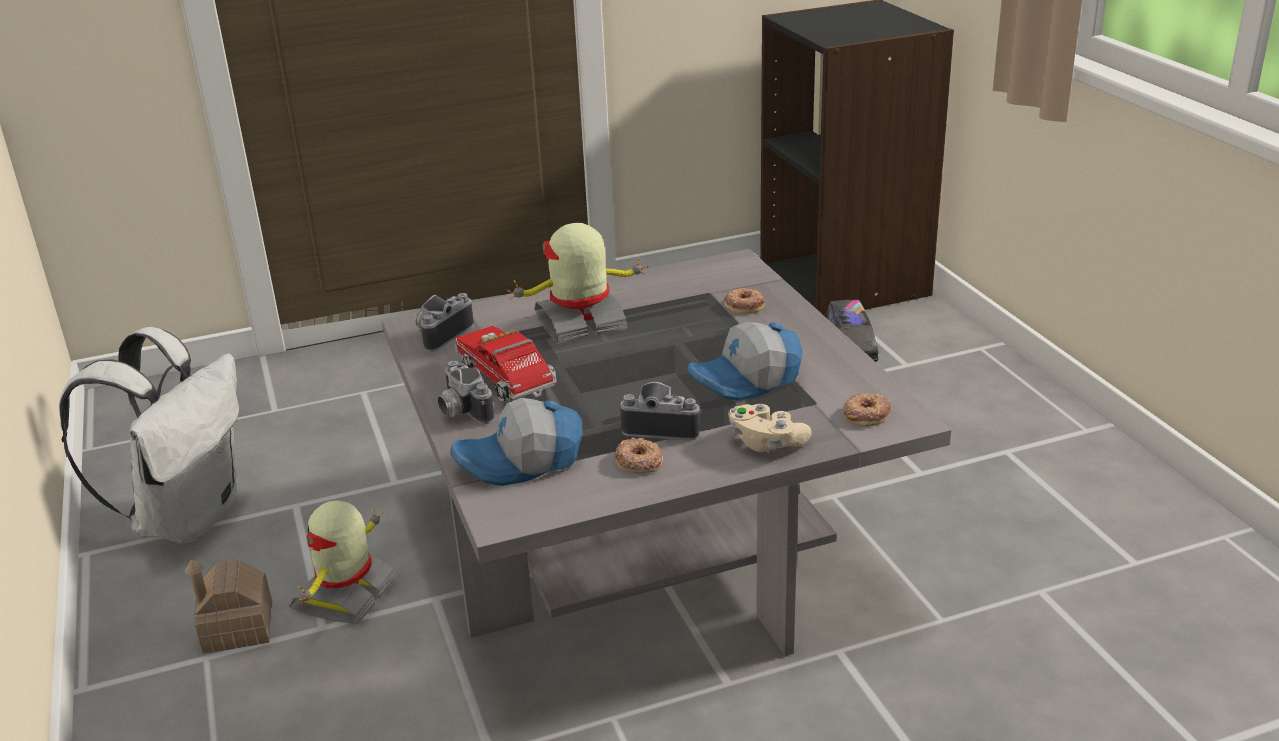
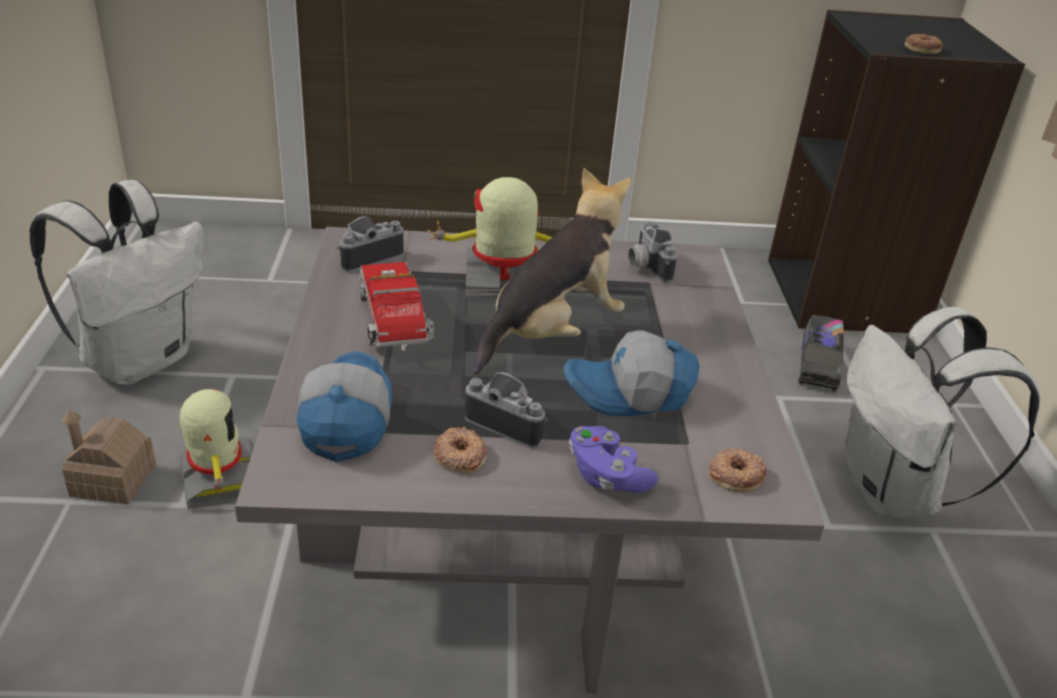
camera: 15 degrees right, 5 degrees up
(347, 596) = (220, 480): toy robot -> toy robot turned 120 degrees clockwise
(460, 412) = (327, 343): camera -> camera (645, 266)
(521, 462) = (344, 419): cap -> cap turned 90 degrees clockwise
(651, 353) = (552, 333): none -> plush toy
(744, 305) = (677, 306): donut -> donut (922, 48)
(766, 442) = (606, 475): beige game controller -> purple game controller
(962, 432) = (894, 493): none -> white backpack

